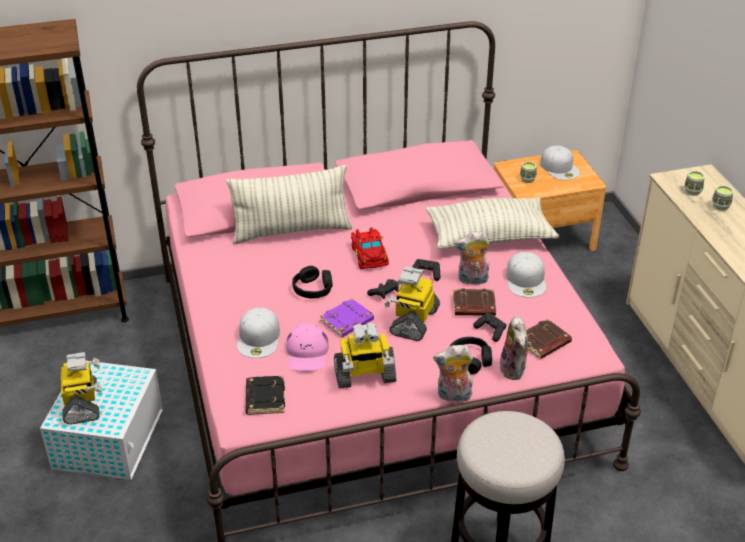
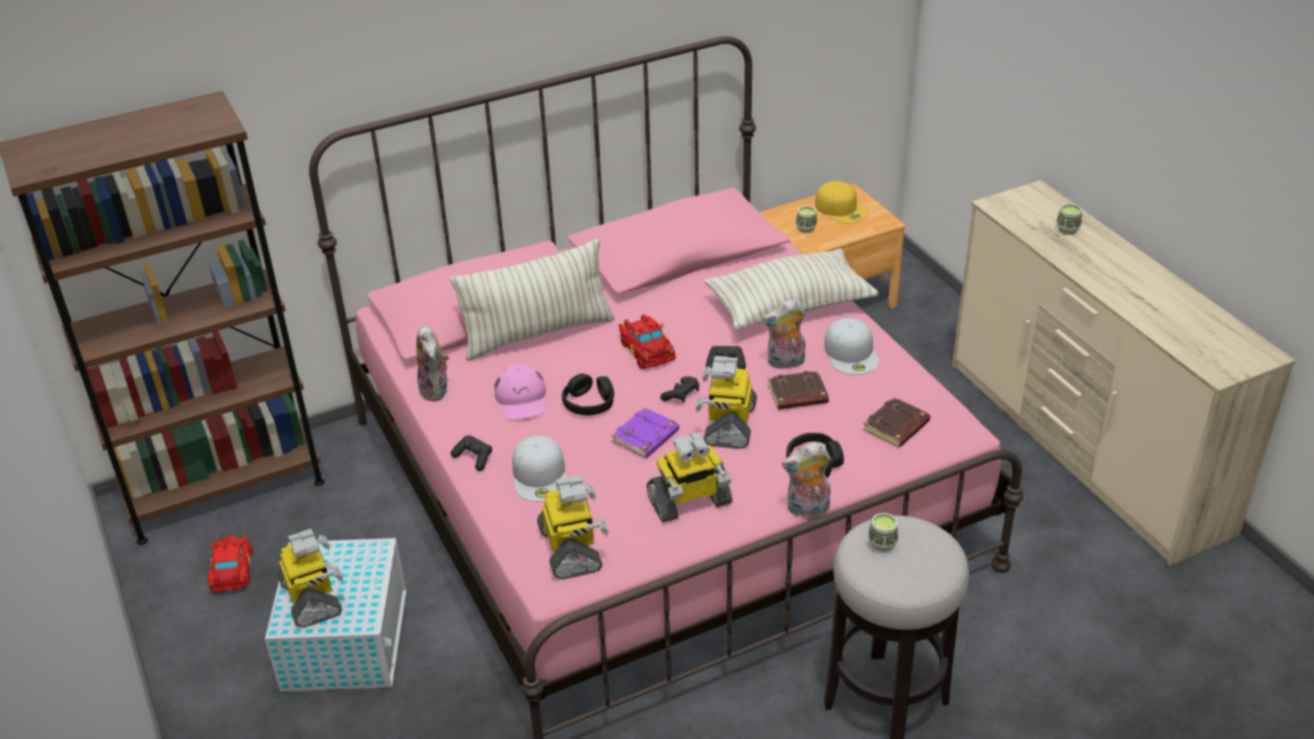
camera: 10 degrees left, 0 degrees up
(43, 375) = (231, 572): none -> red toy car
(264, 398) = (571, 549): black book -> toy robot
(307, 353) = (608, 484): pink cap -> pink cap (521, 399)
(490, 331) = (828, 422): black game controller -> black game controller (474, 458)
(514, 370) = (872, 465): plush toy -> plush toy (436, 390)
(560, 167) = (841, 209): white cap -> yellow cap
(692, 191) = (1029, 216): cup -> cup (882, 543)

